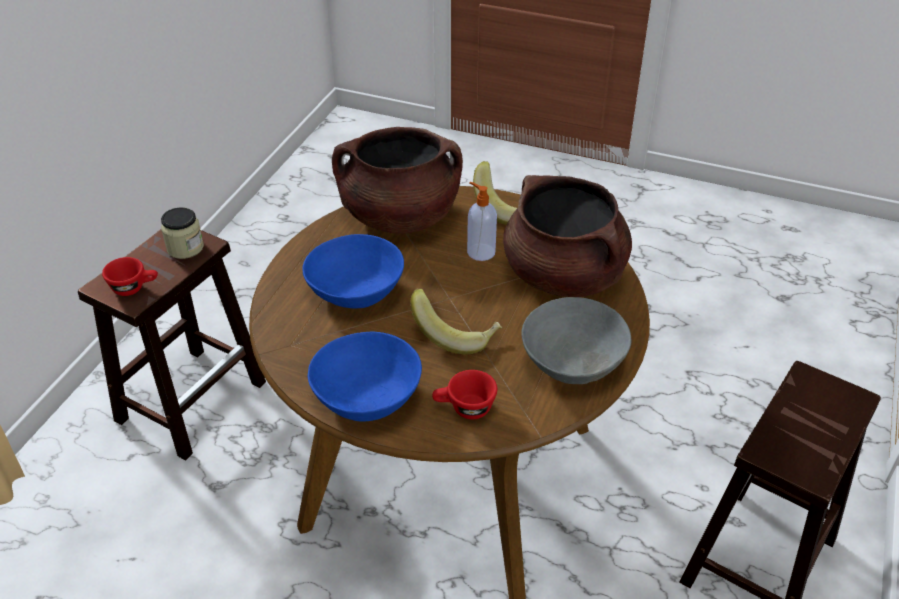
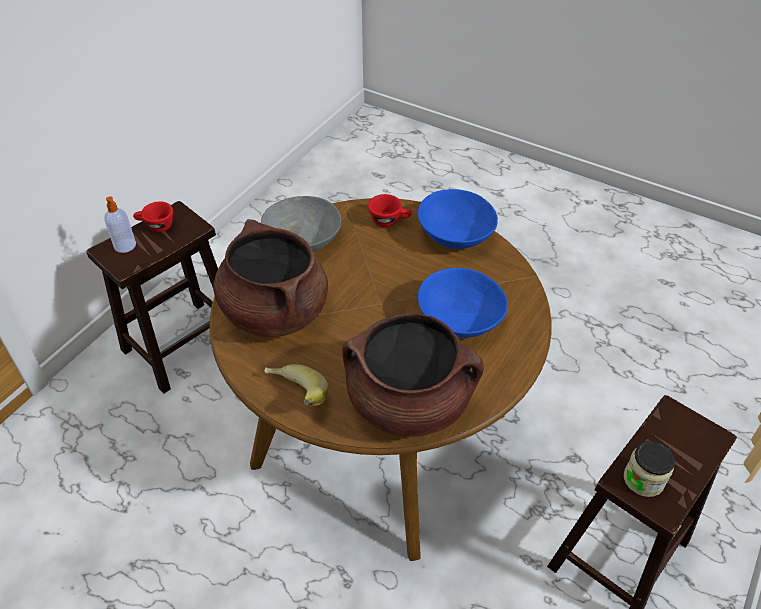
camera: 170 degrees left, 5 degrees up
(134, 287) = (678, 429): red cup -> red cup (156, 226)
(456, 335) = (382, 271): banana -> none
(480, 251) = (340, 347): soap dispenser -> soap dispenser (125, 246)

